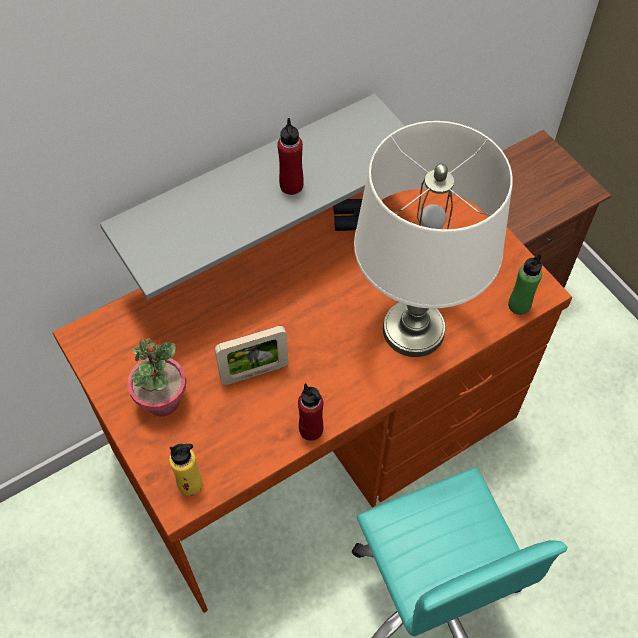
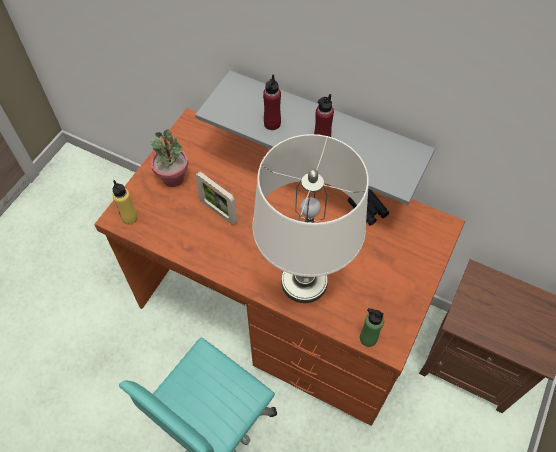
camera: 60 degrees right, 0 degrees up
(311, 429) = (197, 259): red bottle -> red bottle (272, 123)

